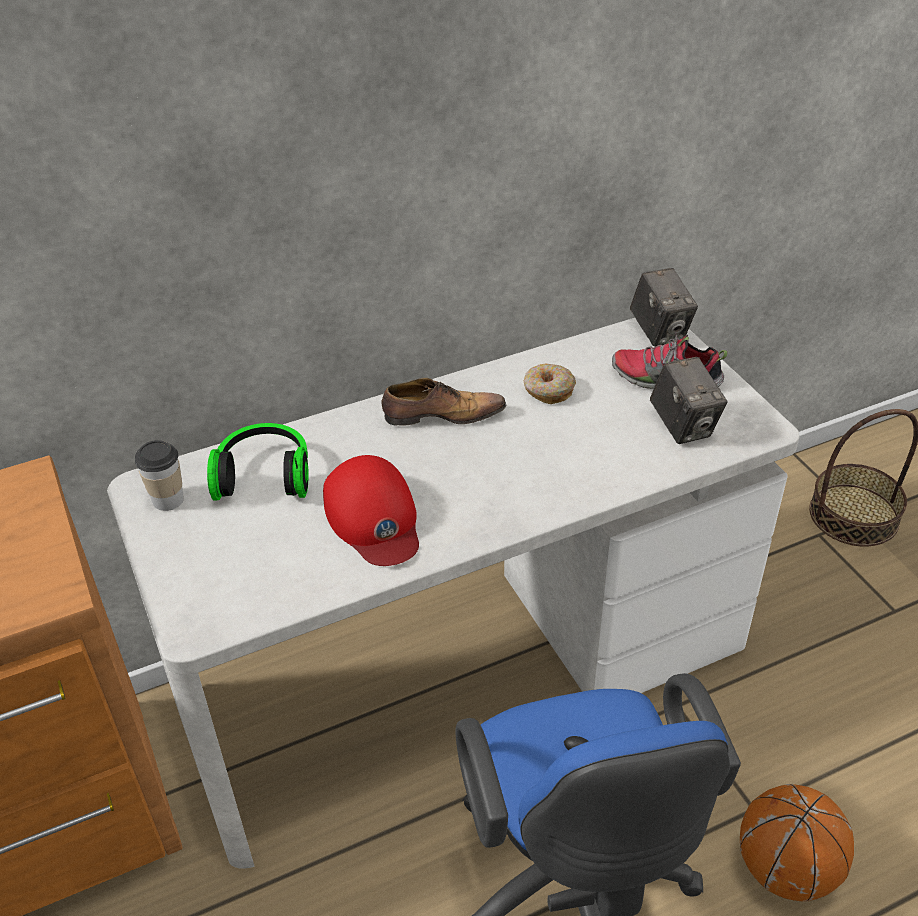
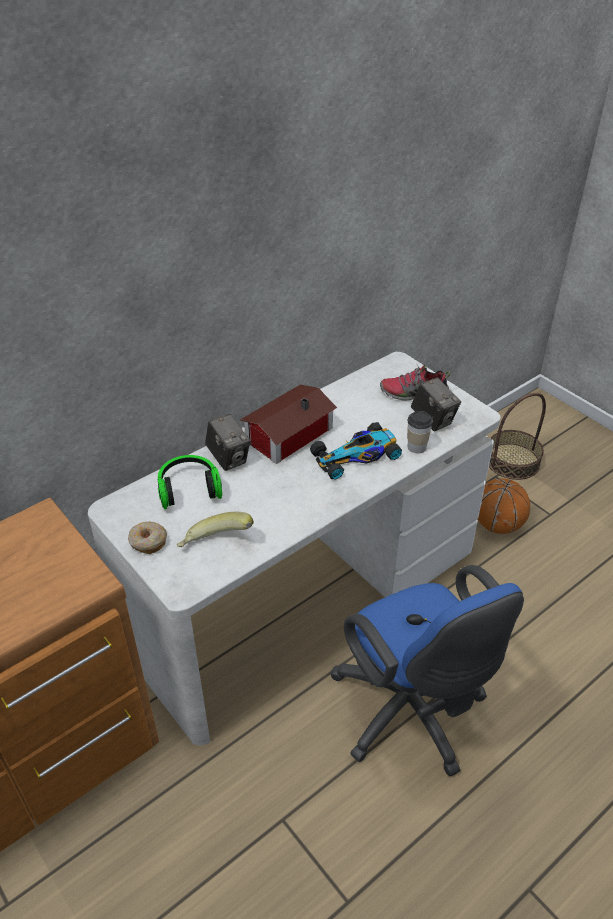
camera: 15 degrees left, 0 degrees up
(168, 499) = (132, 514): cup -> cup (416, 447)
(270, 569) = (216, 545): none -> banana
(374, 518) = (268, 504): red cap -> none
(441, 415) = (286, 435): shoe -> toy house
(541, 464) = (357, 455): none -> toy car
(548, 390) = (346, 410): donut -> donut (148, 542)
(659, 332) = (400, 365): camera -> camera (228, 458)
(786, 868) = (528, 674): basketball -> basketball (497, 525)

